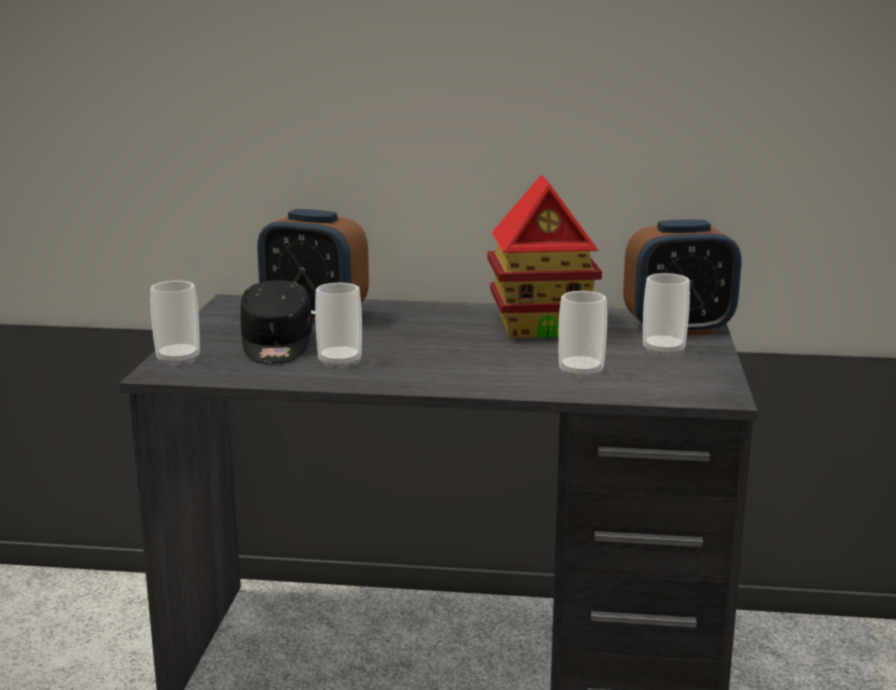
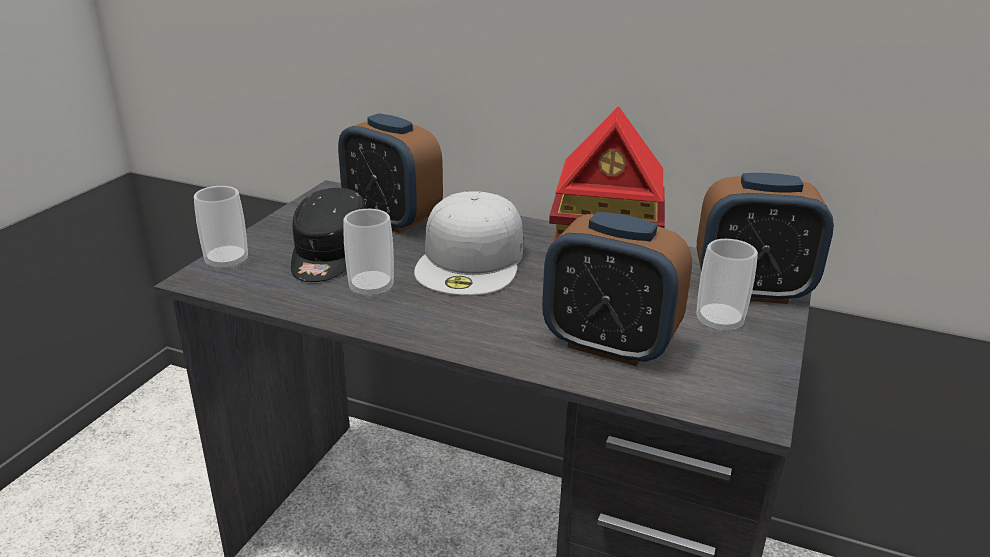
camera: 15 degrees right, 10 degrees up
(417, 335) = (472, 260): none -> white cap
(580, 372) = (609, 345): cup -> alarm clock

